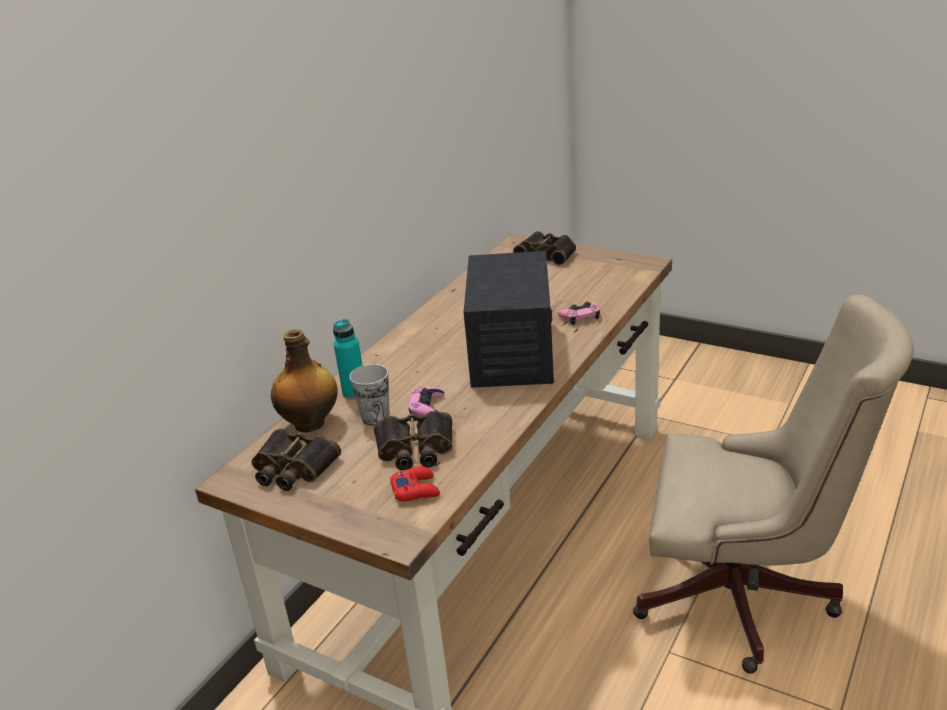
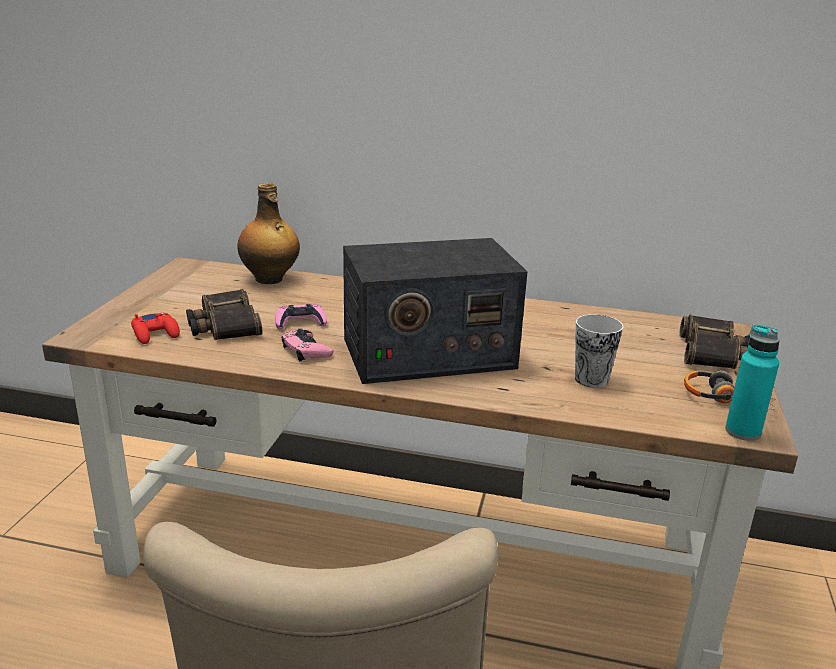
camera: 70 degrees right, 5 degrees down
(292, 468) = (199, 282): binoculars -> none
(354, 393) = (325, 289): turquoise bottle -> turquoise bottle (742, 431)
(375, 417) = (281, 302): cup -> cup (591, 379)
(580, 316) = (541, 388): pink game controller -> pink game controller (306, 350)
(606, 262) = (726, 397): none -> headphones

